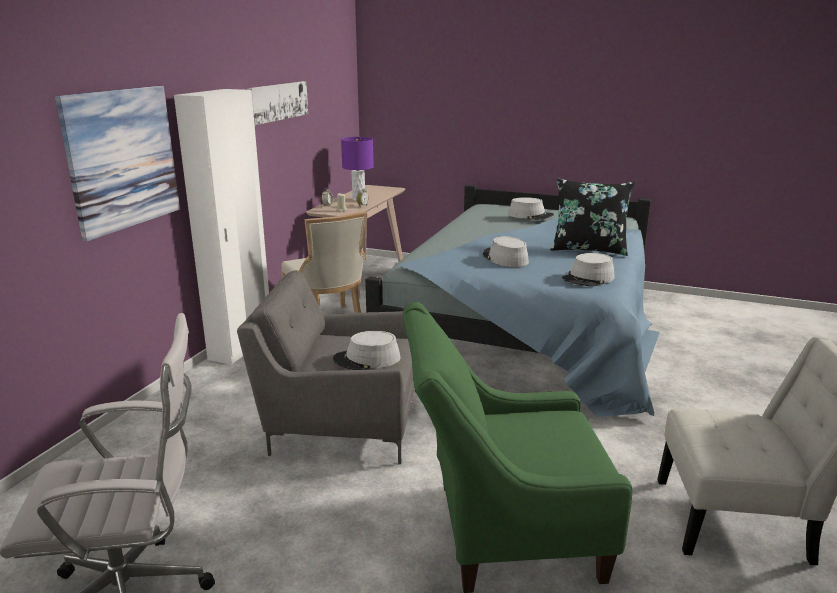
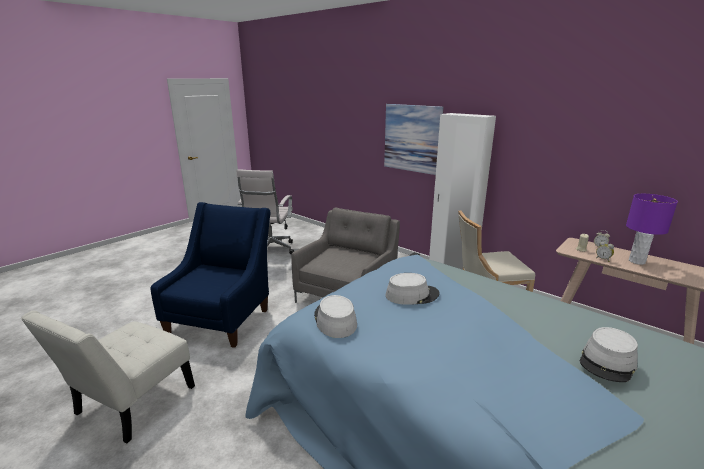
camera: 110 degrees right, 0 degrees up
(278, 102) = (567, 136): picture -> none
(367, 359) = (334, 261): grey hat -> none
(502, 531) = (223, 317): green armchair -> blue armchair
(588, 249) = (426, 355): black pillow -> none

